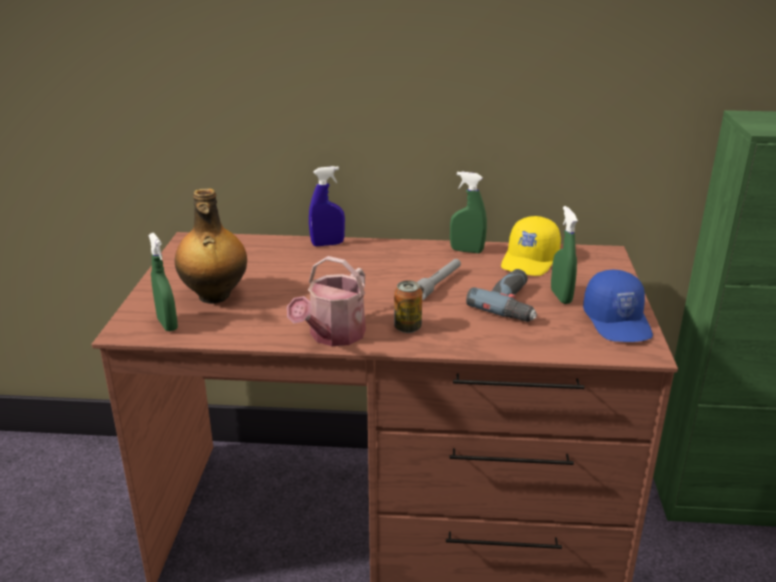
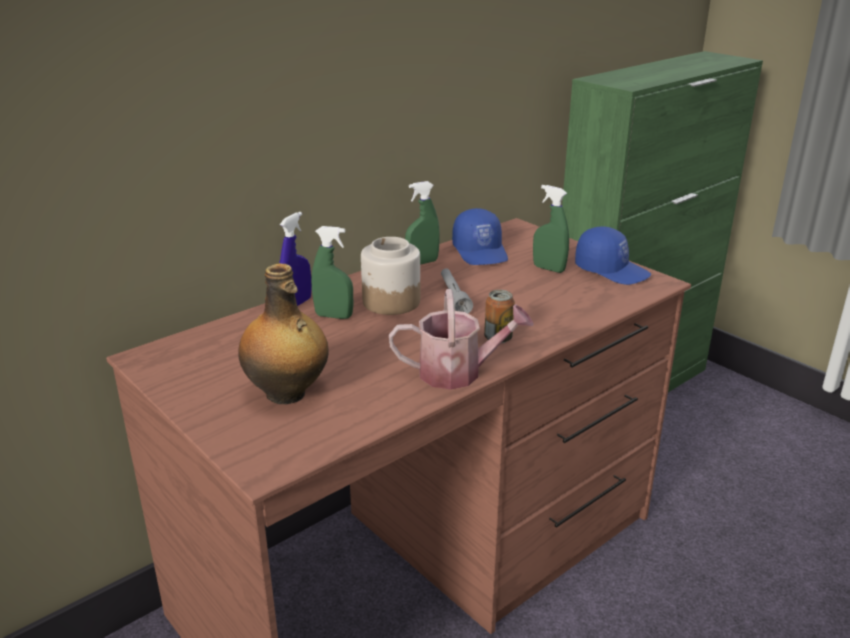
camera: 45 degrees left, 0 degrees up
(167, 324) = (296, 440): green spray bottle -> green spray bottle (334, 316)
(333, 336) = (459, 372): watering can -> watering can turned 75 degrees counterclockwise
(387, 268) = (391, 301): none -> jar
(514, 303) = (530, 286): power drill -> none
(530, 261) = (481, 252): yellow cap -> blue cap

